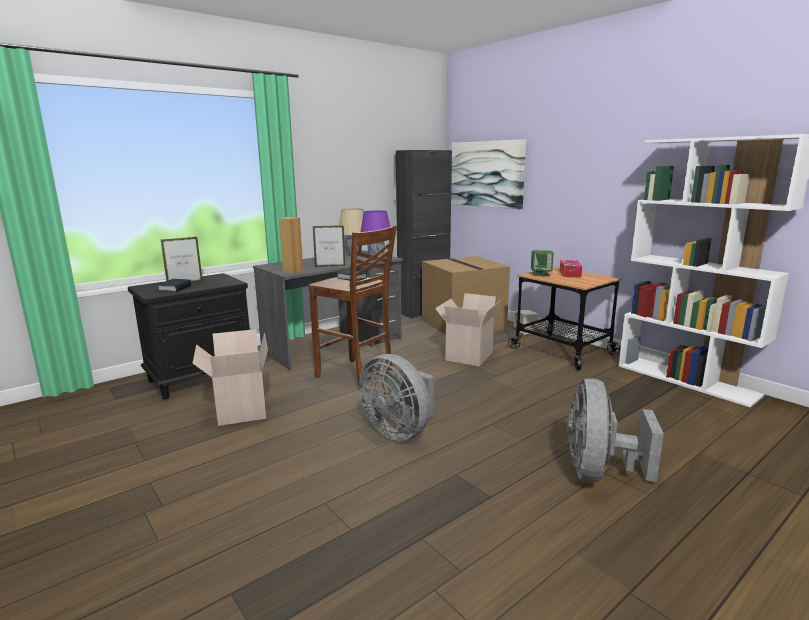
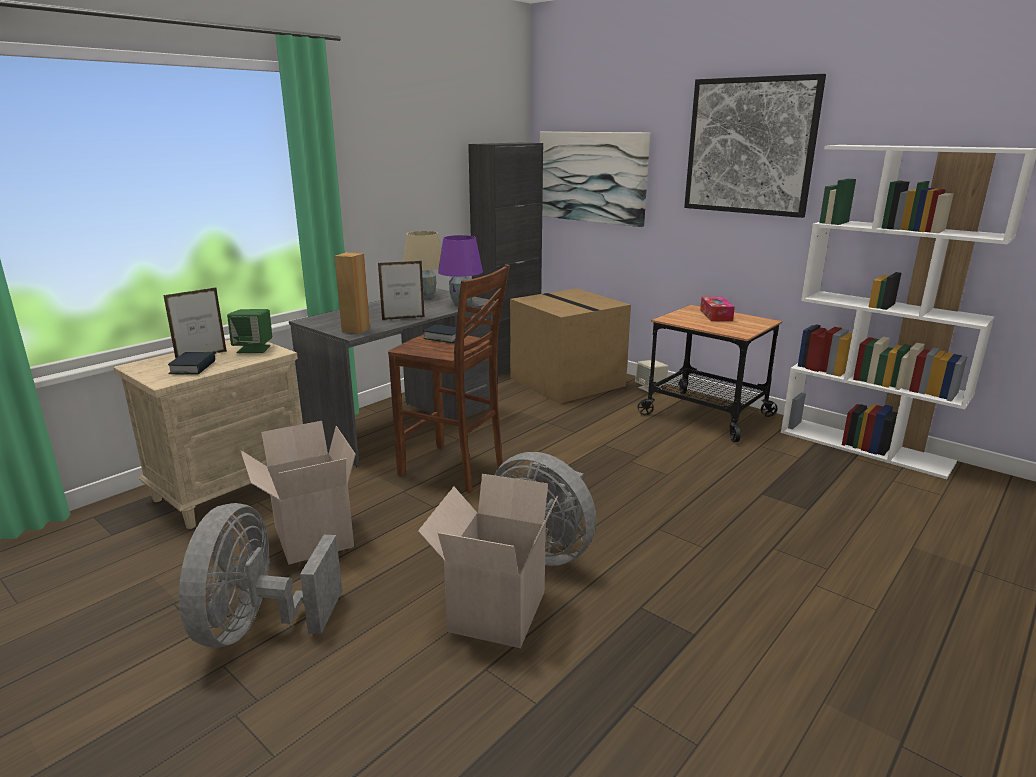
camera: 10 degrees left, 5 degrees up
(201, 378) = (232, 489): black nightstand -> beige nightstand
(468, 355) = (591, 429): cardboard box -> cardboard box (495, 609)
(540, 274) = (680, 318): green speaker -> green speaker (254, 349)
(596, 146) = (750, 146): none -> picture
(599, 473) = (810, 586): grey fan -> grey fan (258, 626)

